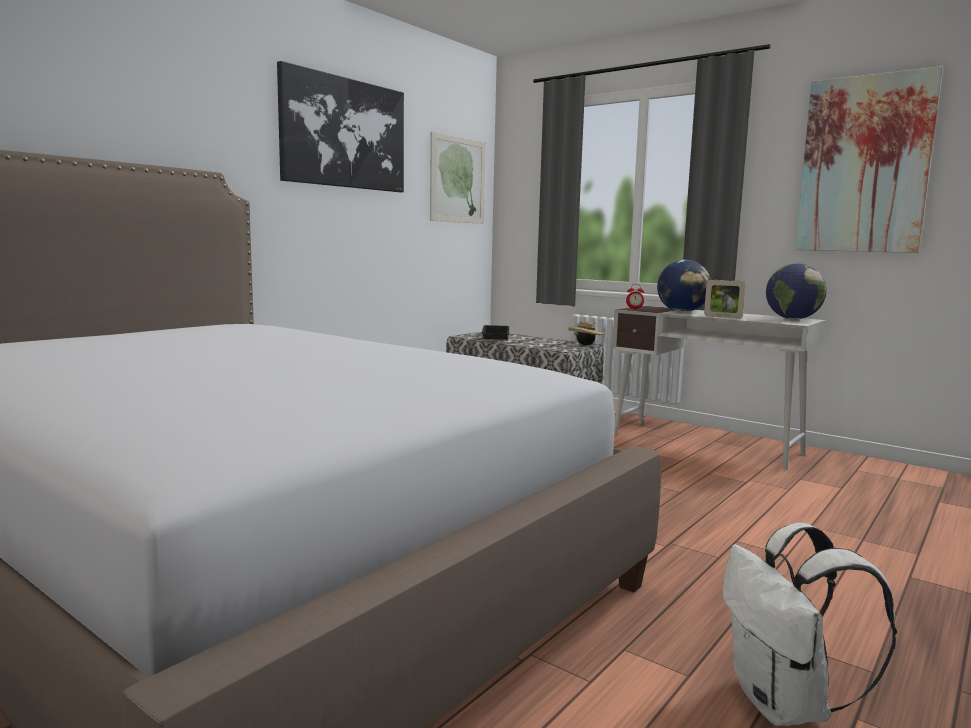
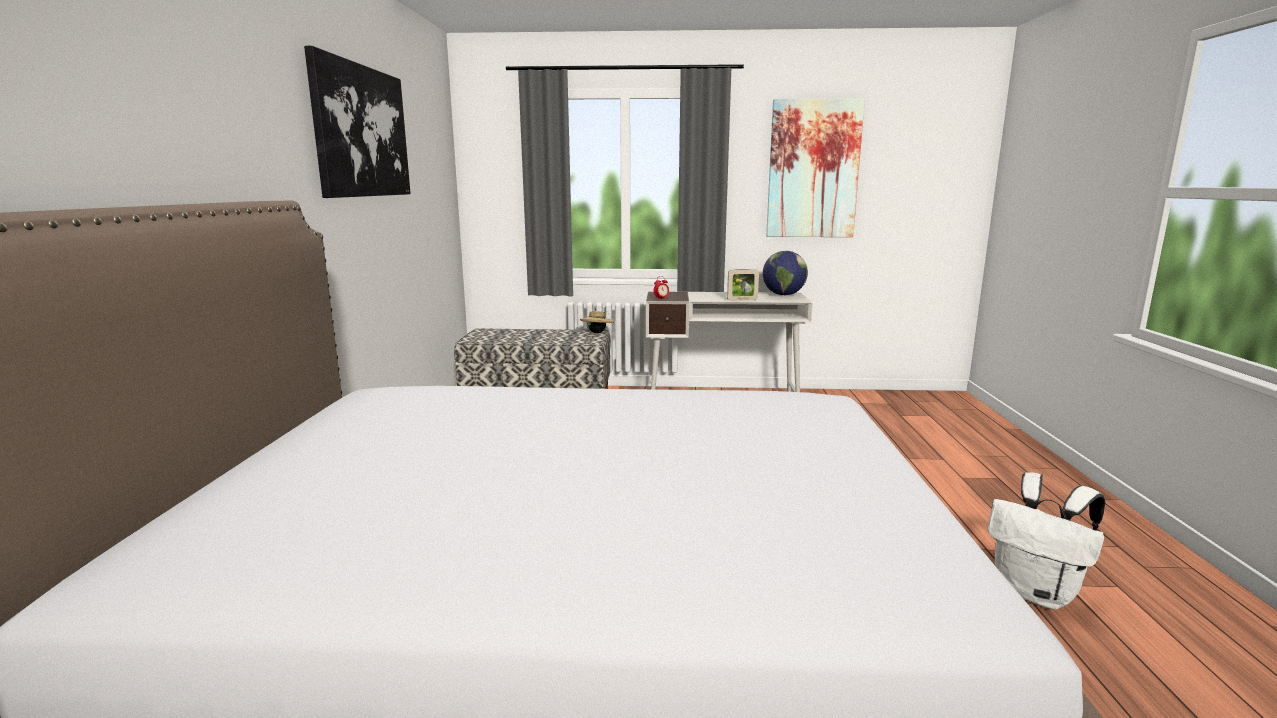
camera: 35 degrees left, 5 degrees up
(458, 180) = (437, 173): picture -> none
(494, 338) = (503, 337): black tray -> none
(682, 312) = (700, 297): globe -> none

